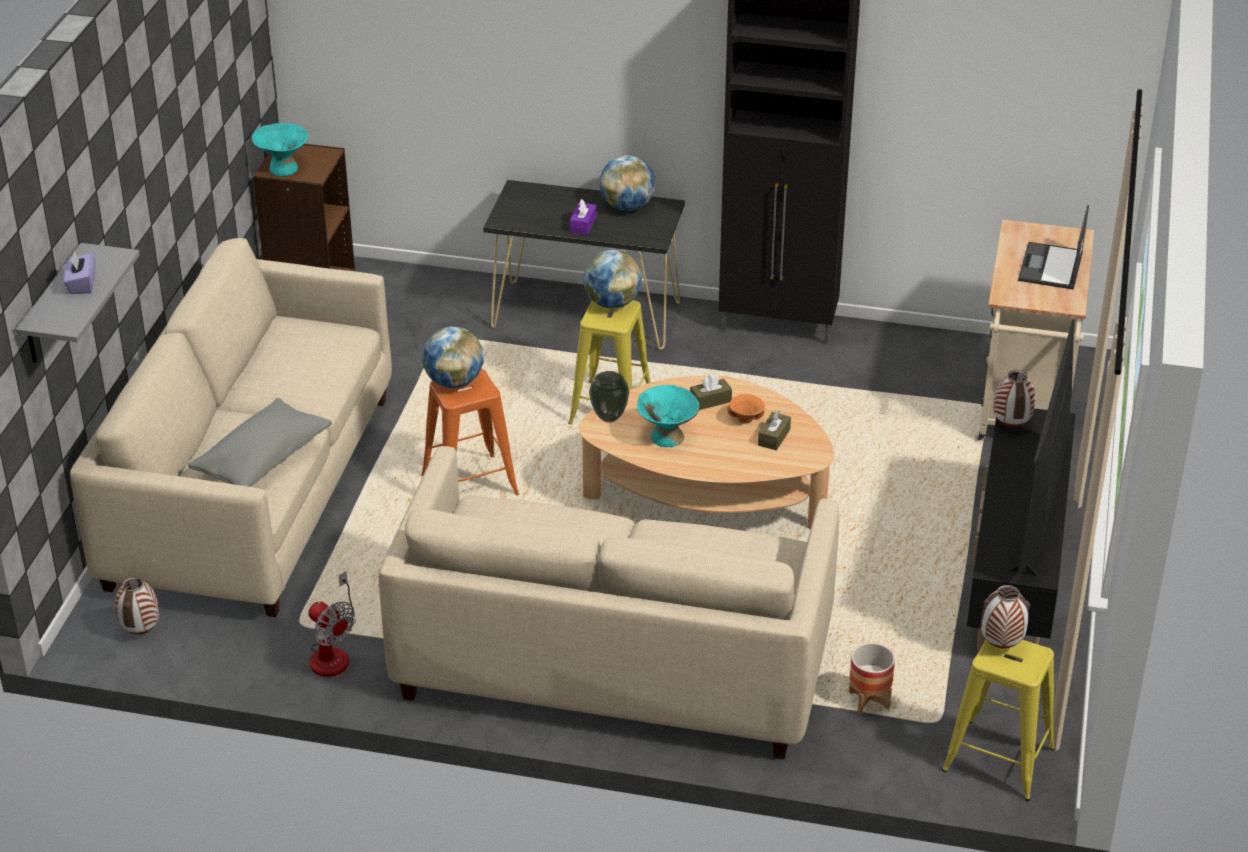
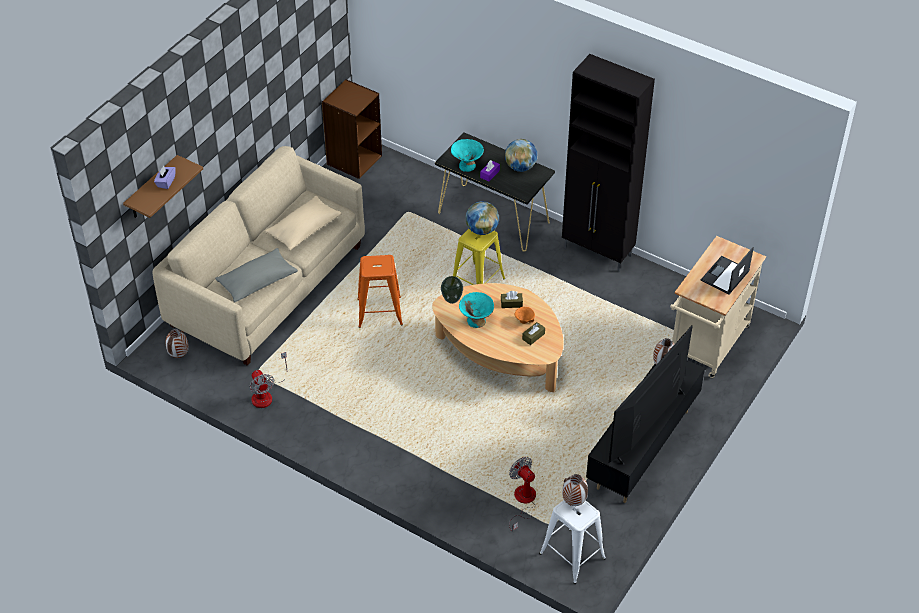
camera: 20 degrees right, 10 degrees up
(53, 307) = (152, 189): grey shelf -> brown shelf
(283, 168) = (340, 99): turquoise bowl -> turquoise bowl (467, 165)
(305, 369) = (304, 230): none -> beige pillow
(454, 382) = (373, 260): globe -> none
(612, 663) = (402, 441): beige sofa -> none
(869, 701) = (523, 502): planter -> fan
(998, 759) = (572, 556): yellow stool -> white stool

